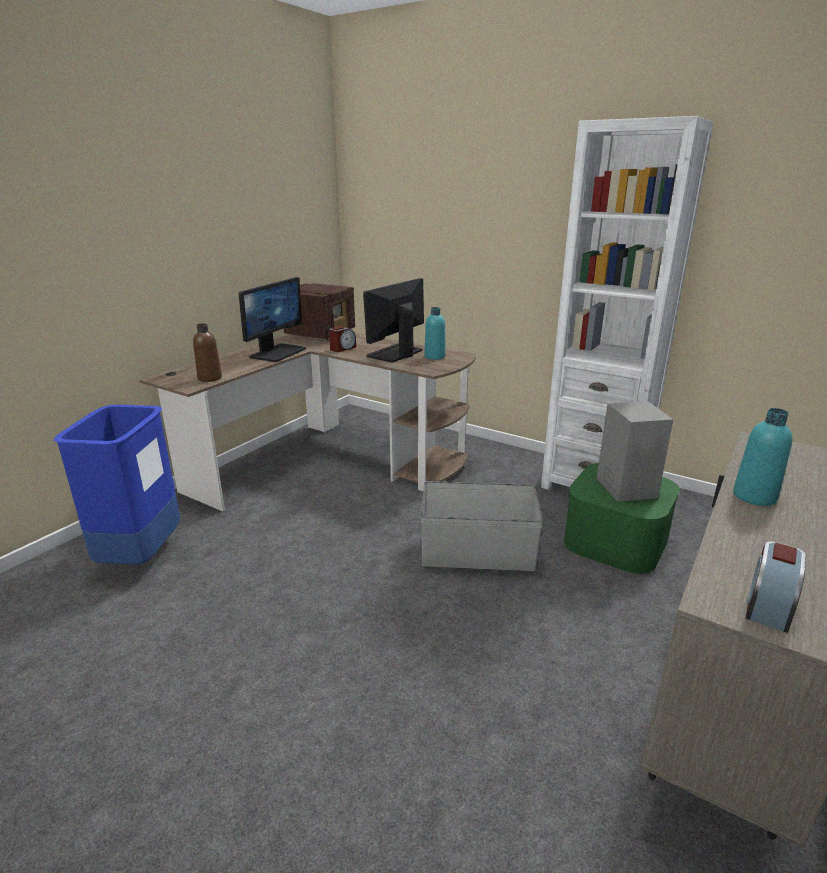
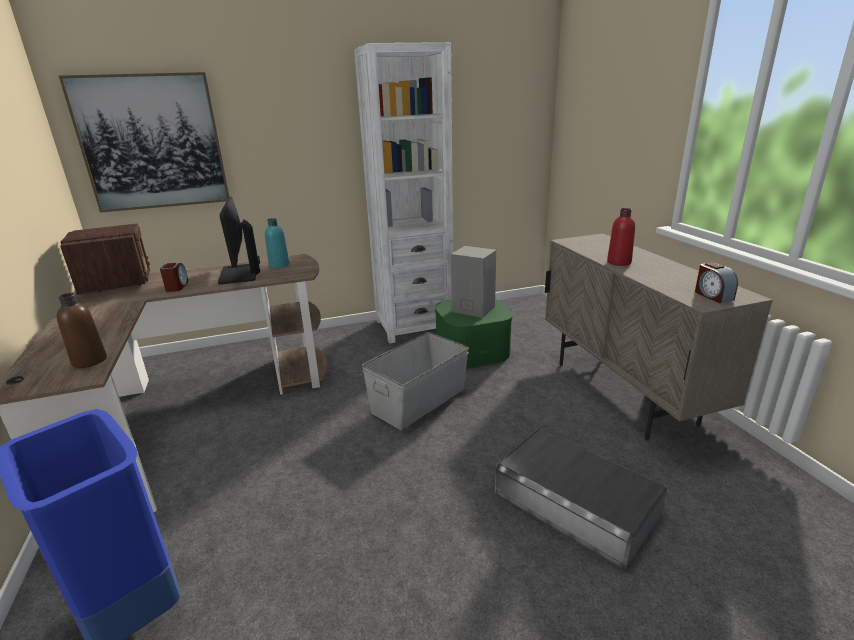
camera: 50 degrees left, 0 degrees up
(277, 352) = (110, 313): monitor -> none
(399, 217) = (152, 143): none -> picture
(448, 748) = (575, 503): none -> grey storage box
(754, 496) = (619, 262): turquoise bottle -> red bottle

